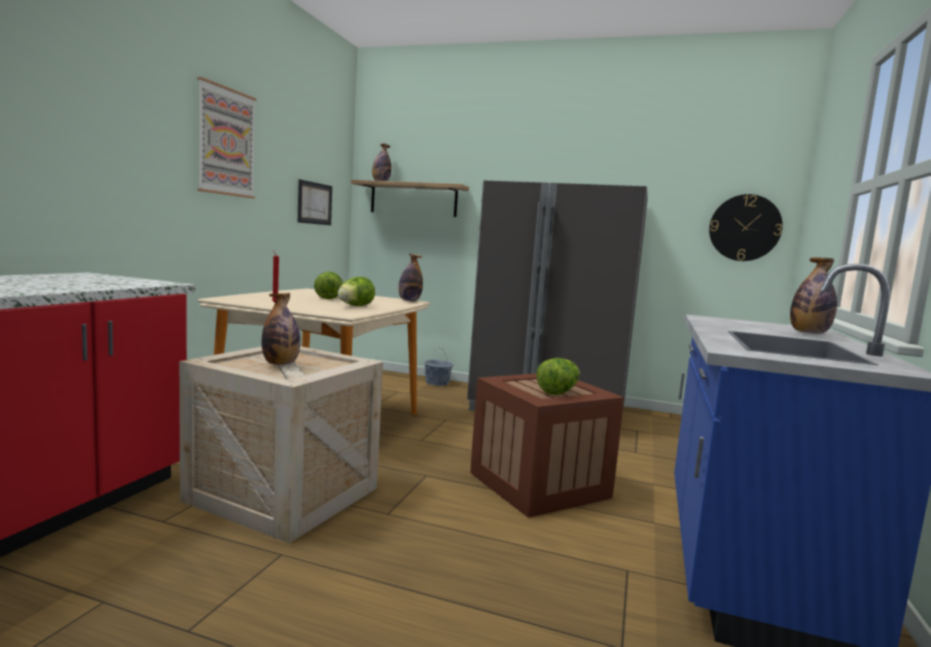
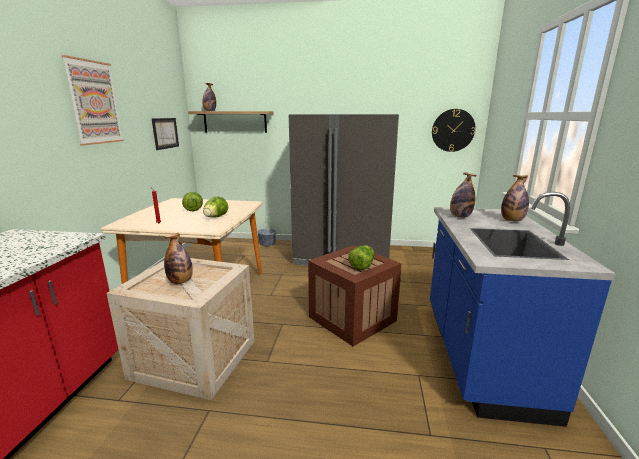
camera: 10 degrees left, 10 degrees up
(409, 301) = (248, 203): bottle -> bottle (460, 216)

